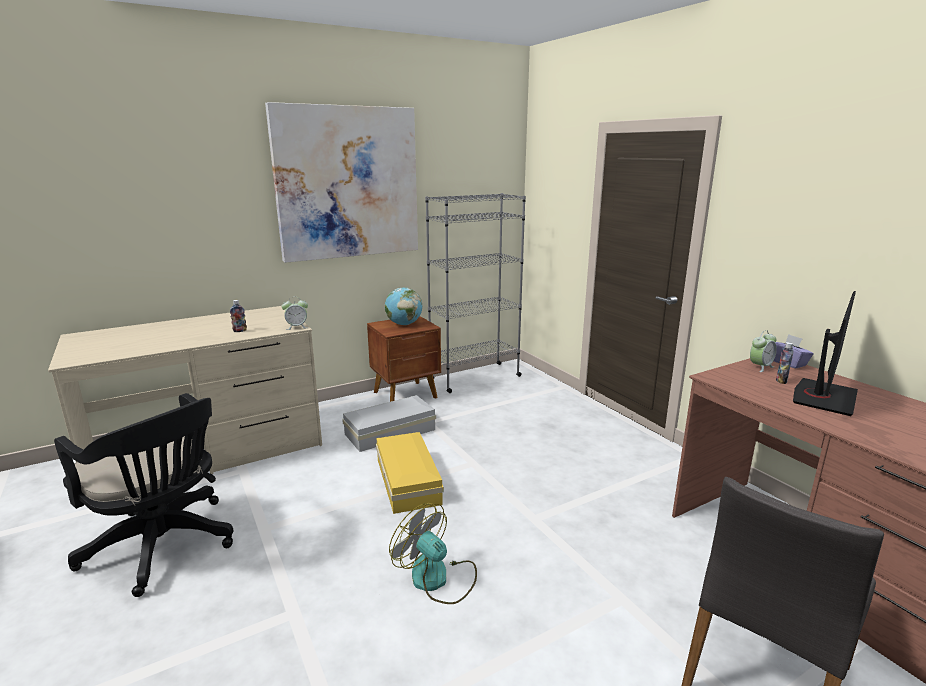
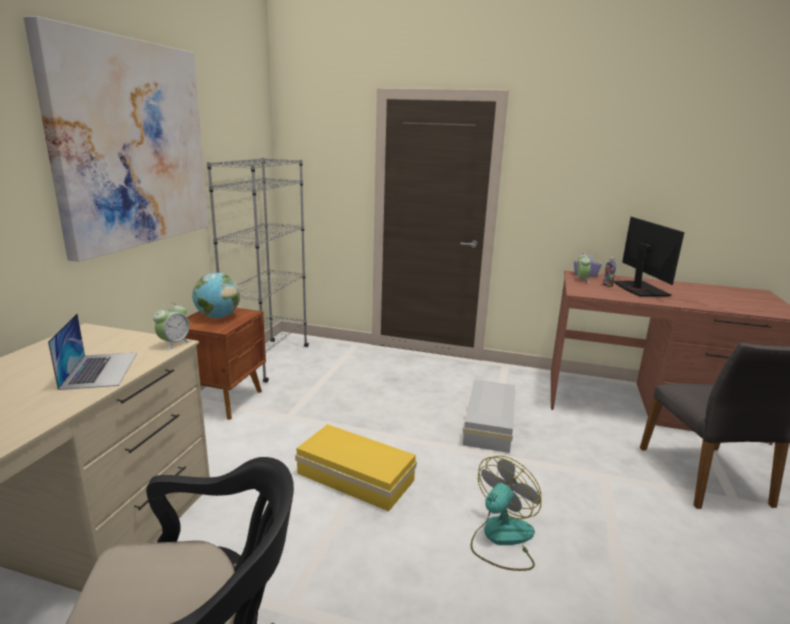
camera: 45 degrees left, 0 degrees up
(240, 331) = (100, 370): bottle -> laptop
(392, 432) = (268, 441): white storage box -> white storage box (490, 423)
(437, 579) = (501, 538): fan -> fan turned 135 degrees clockwise

